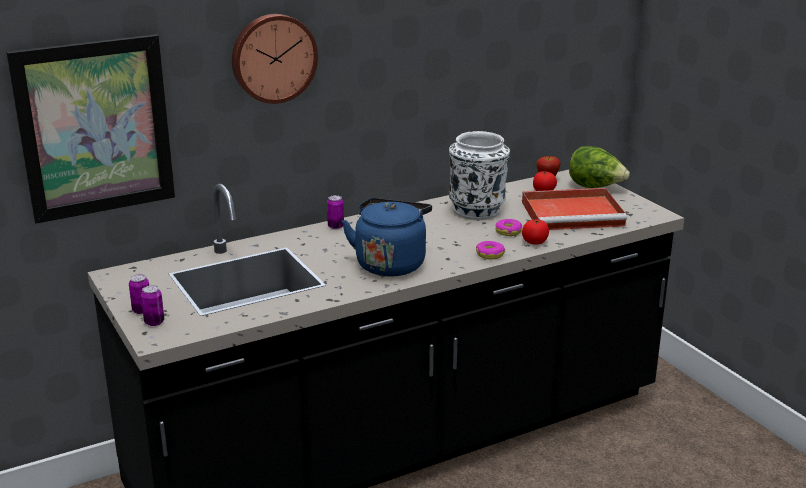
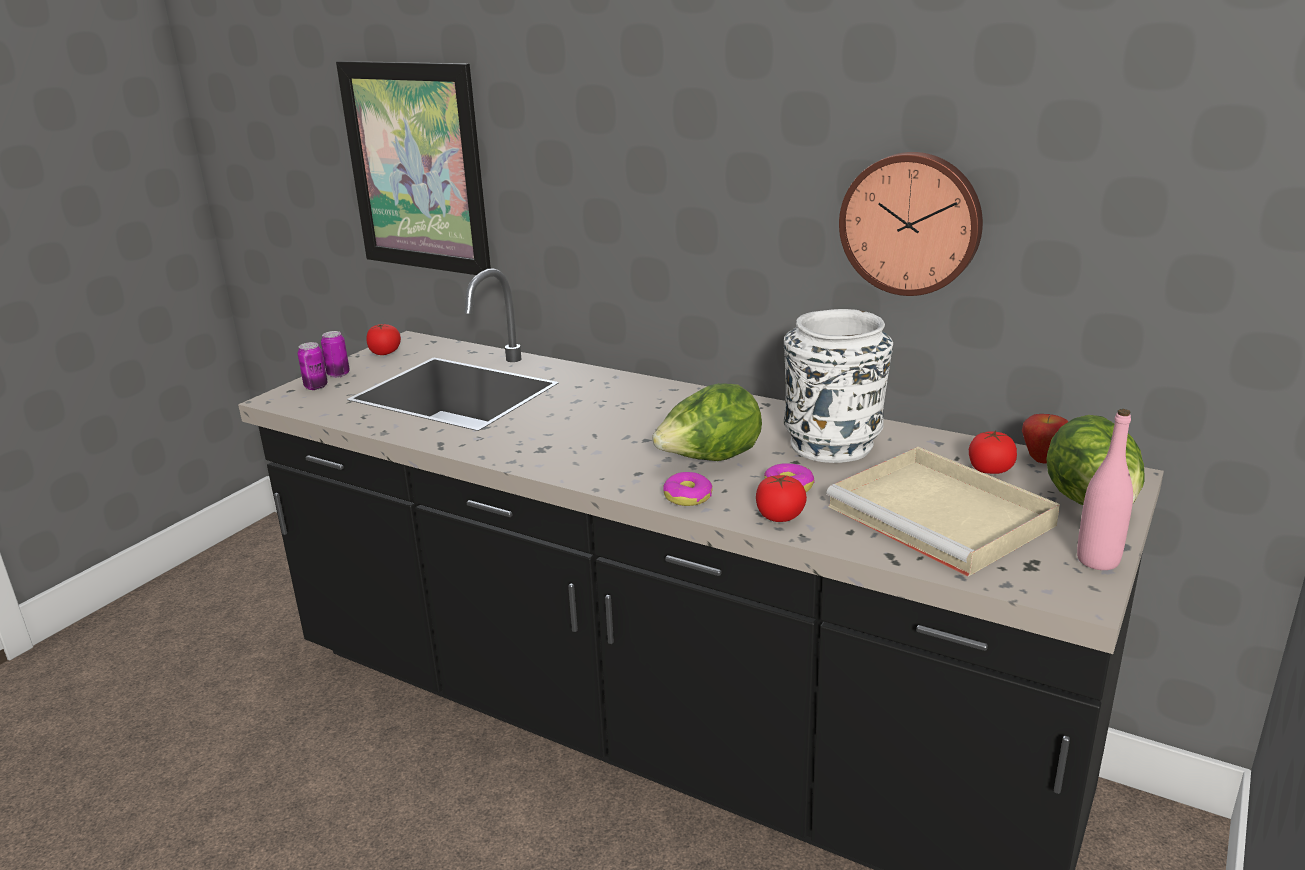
camera: 60 degrees right, 0 degrees up
(126, 287) = (385, 353): none -> tomato
(273, 57) = (601, 121): wall clock -> wall clock (911, 223)
(336, 226) = (650, 386): can -> none
(391, 263) = (579, 445): blue kettle -> none
(456, 239) = (709, 460): none -> lettuce
(574, 213) = (944, 517): red tray -> beige tray
(637, 202) = (1098, 560): none -> pink bottle

